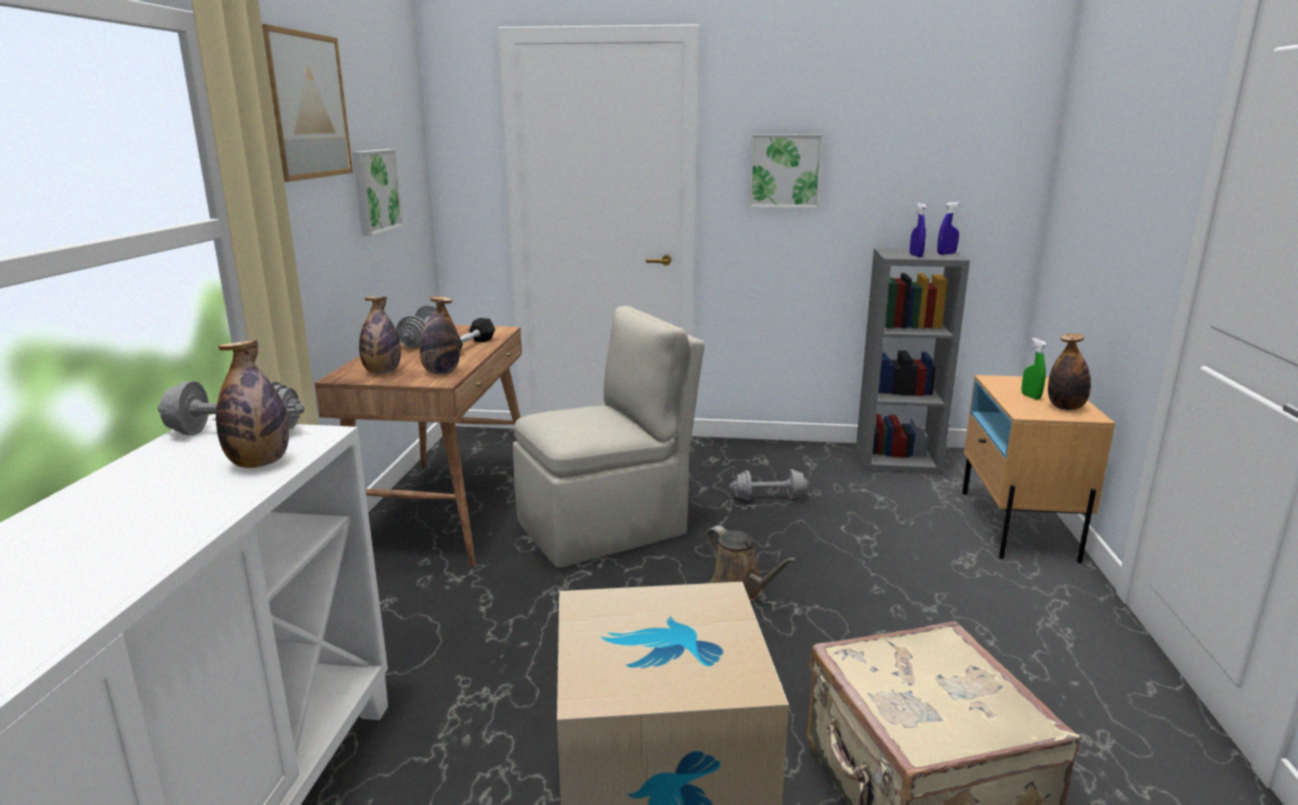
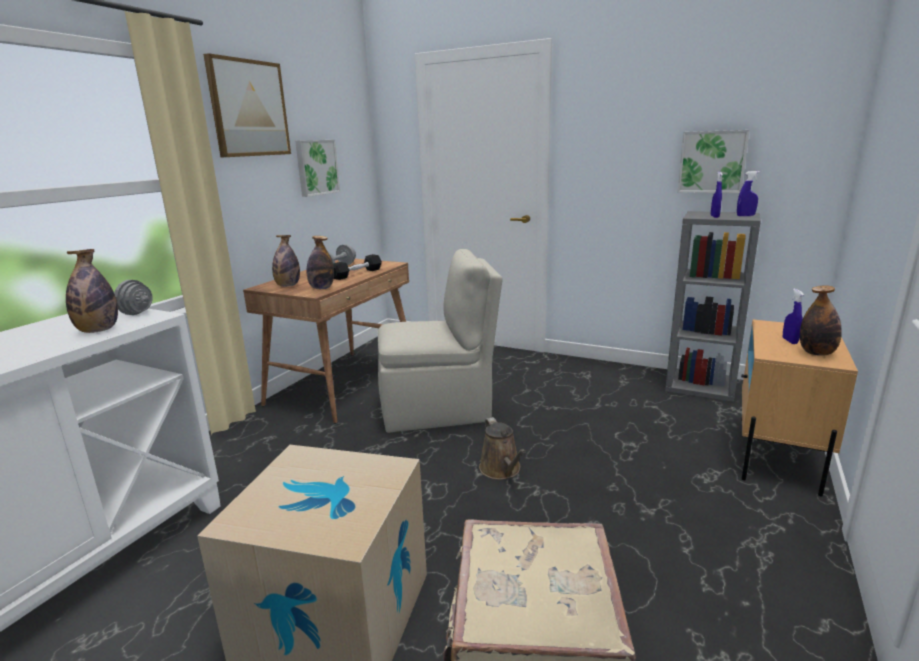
camera: 20 degrees right, 0 degrees up
(768, 498) = (571, 403): grey dumbbell -> none
(785, 171) = (616, 149): picture -> picture (712, 162)
(1030, 396) = (789, 341): green spray bottle -> blue spray bottle

